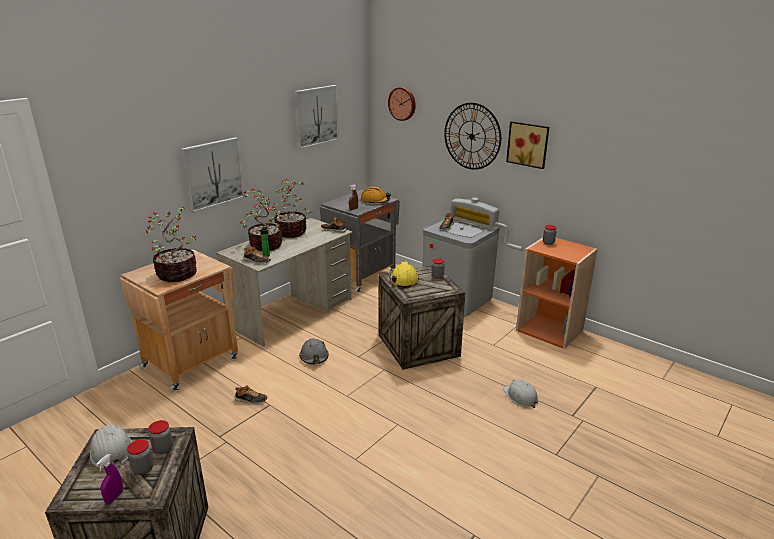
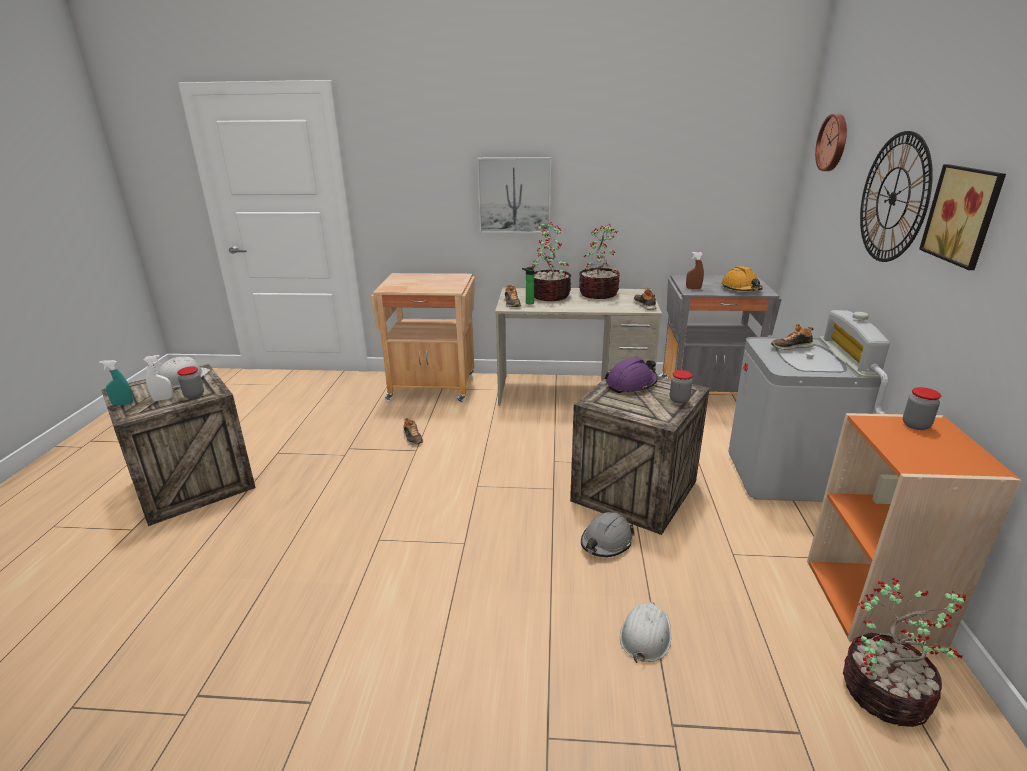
camera: 55 degrees right, 0 degrees up
(114, 497) = (123, 404): purple spray bottle -> turquoise spray bottle
(143, 469) = (163, 399): jar -> white spray bottle
(178, 274) = (418, 285): potted plant -> potted plant (886, 694)
(314, 357) = (518, 437): grey hard hat -> grey hard hat (606, 542)
(316, 116) = (688, 150): picture -> none
(404, 279) = (631, 384): yellow hard hat -> purple hard hat

